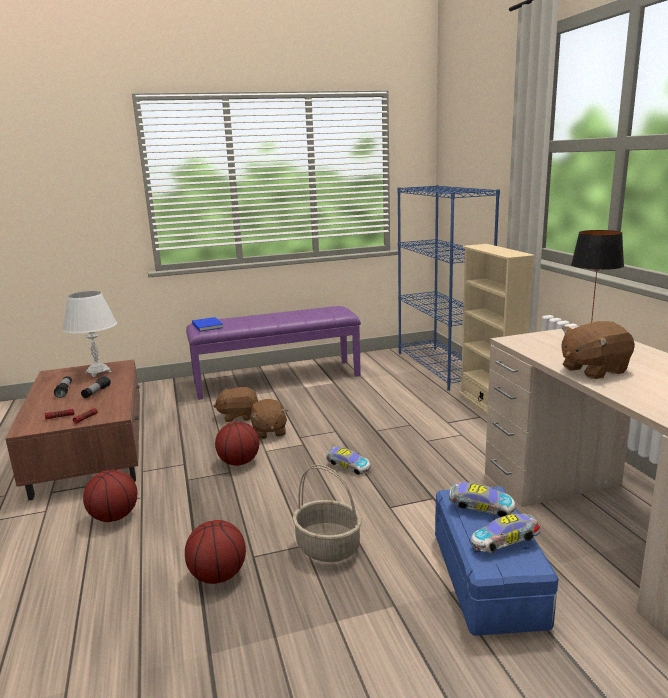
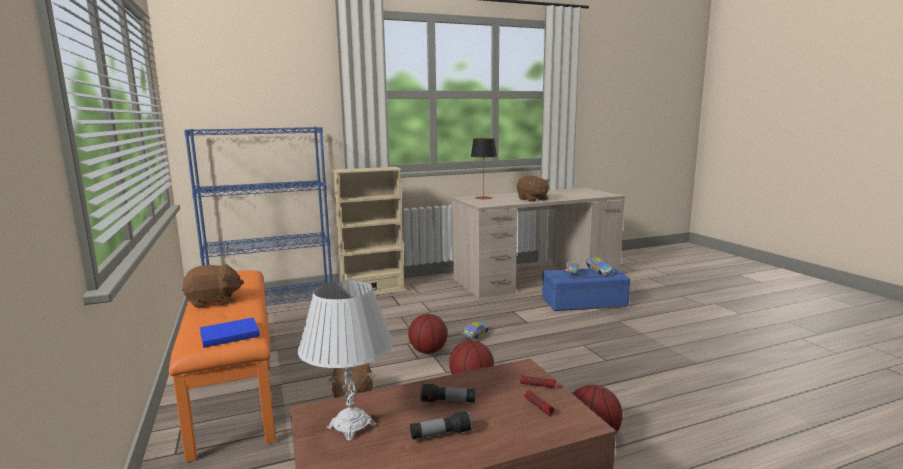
camera: 95 degrees left, 5 degrees down
(219, 576) = (634, 369): basketball -> basketball (428, 351)
(269, 432) = (403, 375): brown plush toy -> brown plush toy (213, 301)
(277, 379) = (233, 386): purple bench -> orange bench
(329, 547) = (581, 337): basket -> none

